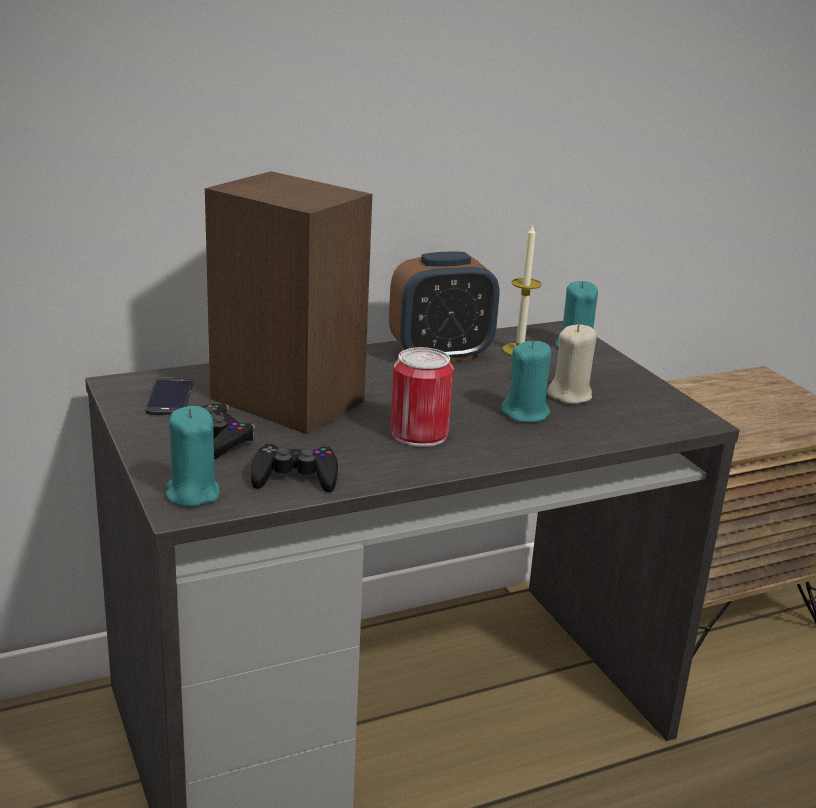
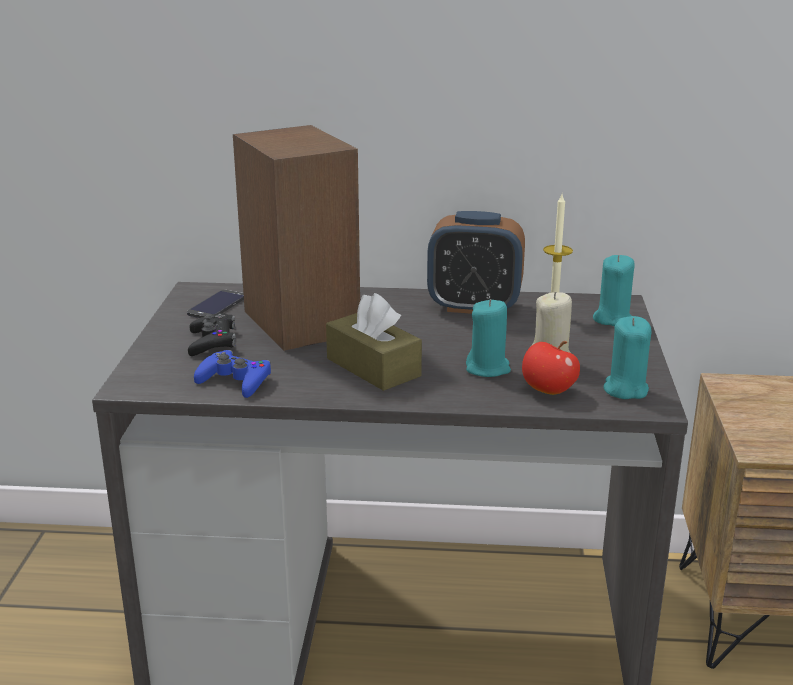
camera: 30 degrees right, 0 degrees up
(192, 493) = (148, 377): turquoise candle -> turquoise candle (625, 389)
(295, 477) = (235, 381): black game controller -> blue game controller
(419, 434) = (373, 367): can -> brown tissue box
(602, 424) = (548, 391): none -> apple

